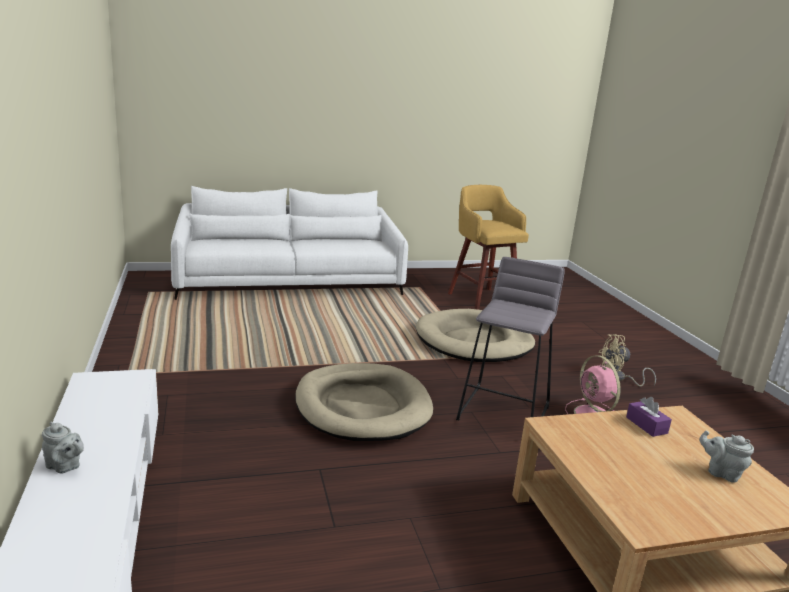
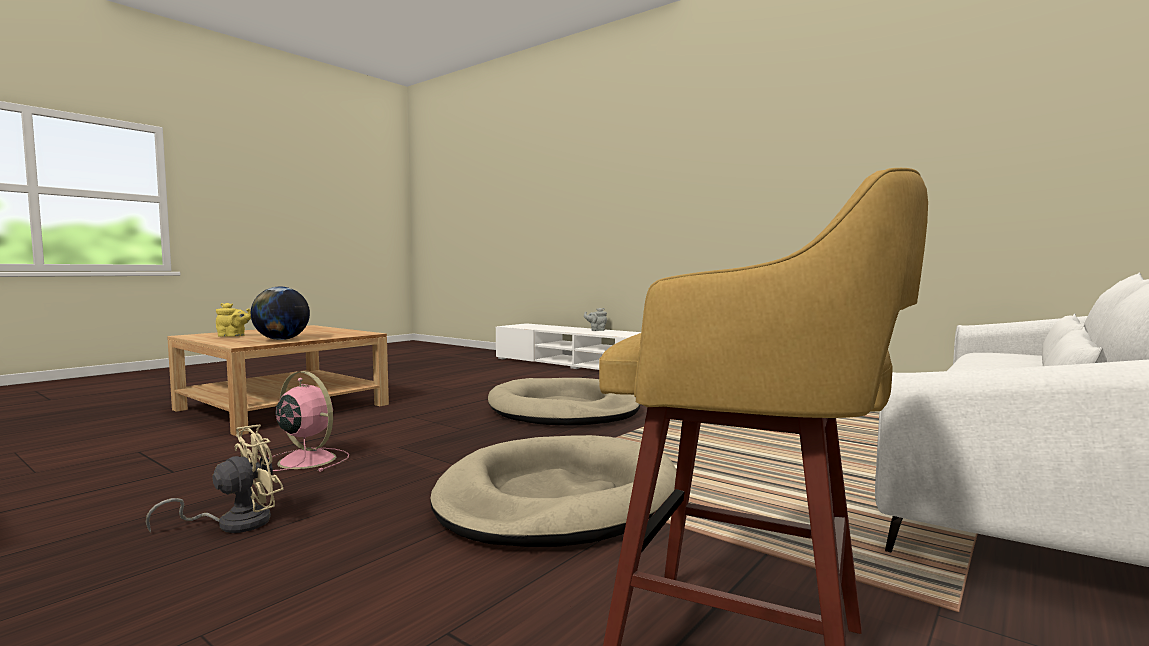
camera: 145 degrees right, 15 degrees down
(504, 412) = (426, 436): grey stool -> none
(646, 425) = (281, 339): purple tissue box -> globe
(721, 473) = (233, 336): grey teapot -> yellow teapot

